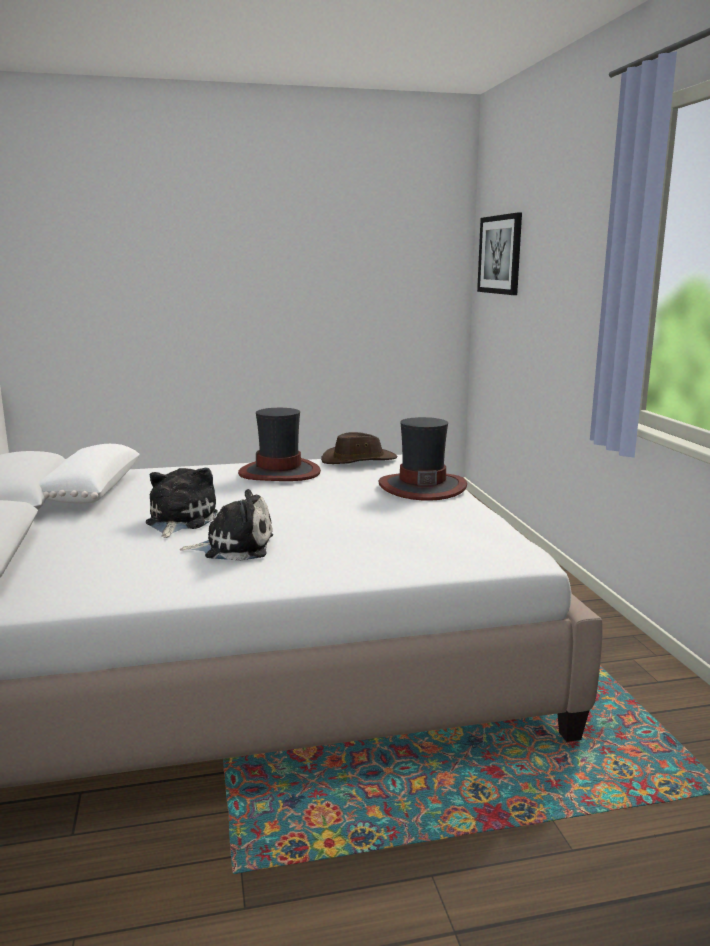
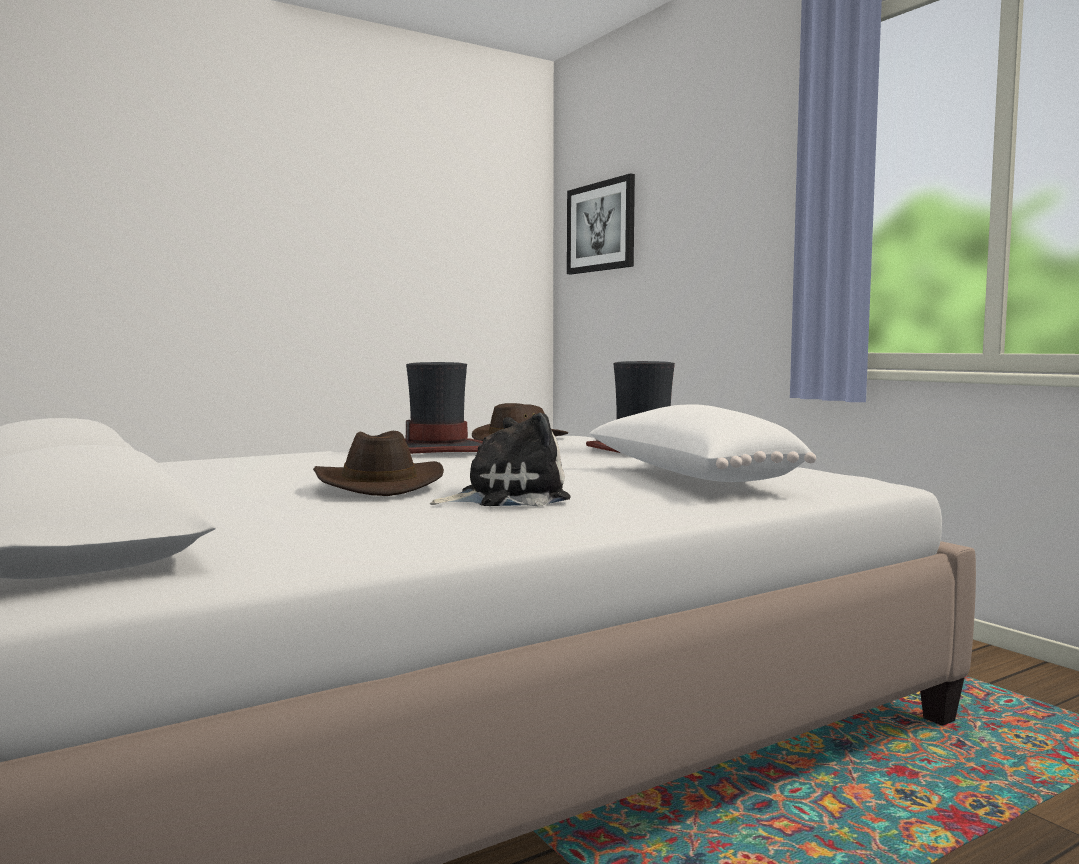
camera: 20 degrees left, 10 degrees down
(89, 491) = (178, 475): white pillow -> white pillow (689, 476)
(179, 521) = (377, 485): plush toy -> brown hat

